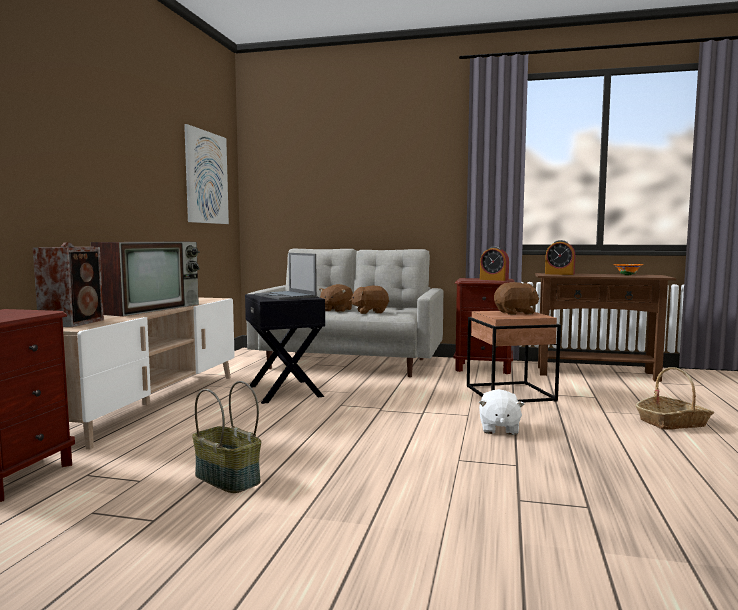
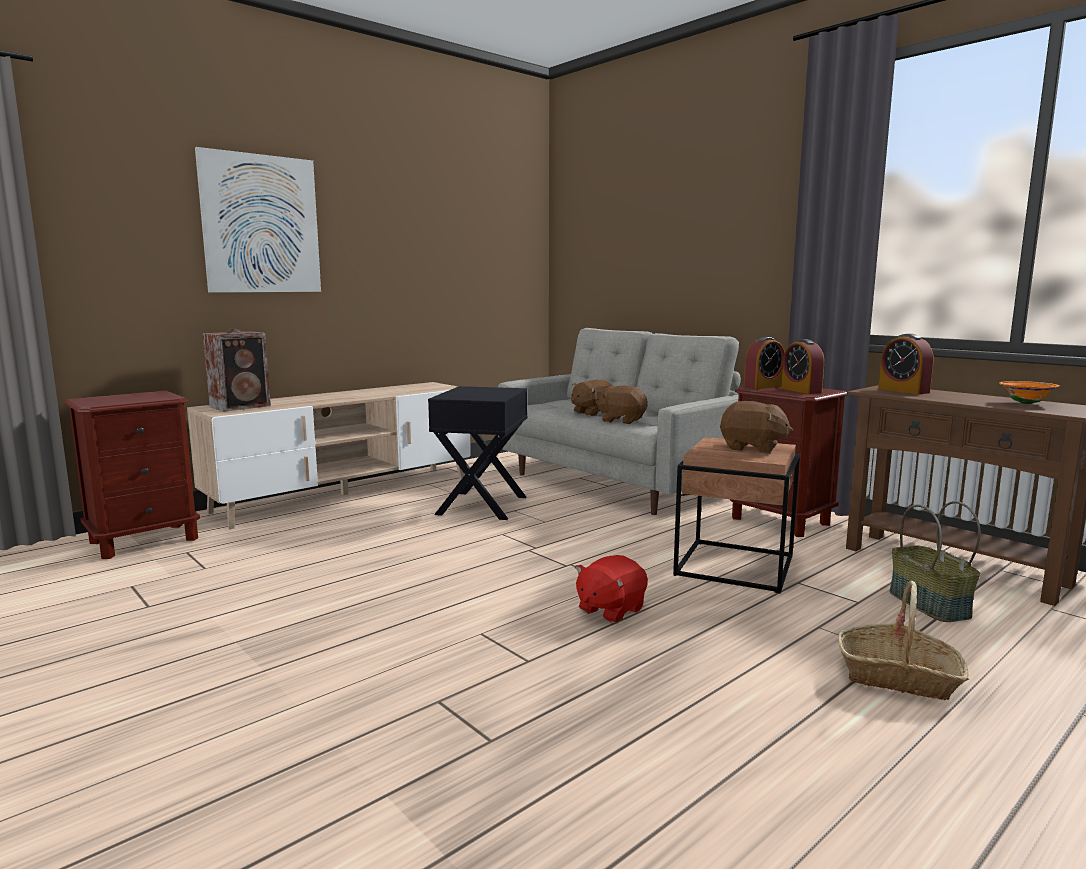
camera: 35 degrees right, 5 degrees up
(151, 309) = (350, 395): television -> none
(206, 177) = (486, 242): picture -> picture (261, 224)
(226, 479) = (257, 586): basket -> basket (927, 604)
(286, 296) = (482, 393): laptop -> none
(467, 279) = (763, 386): none -> alarm clock
(499, 429) = (610, 610): white plush toy -> red plush toy

